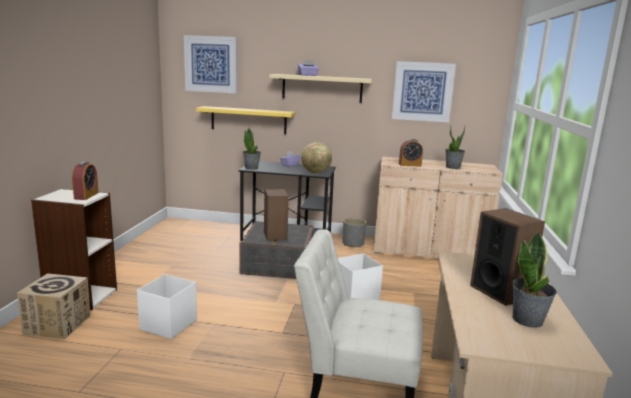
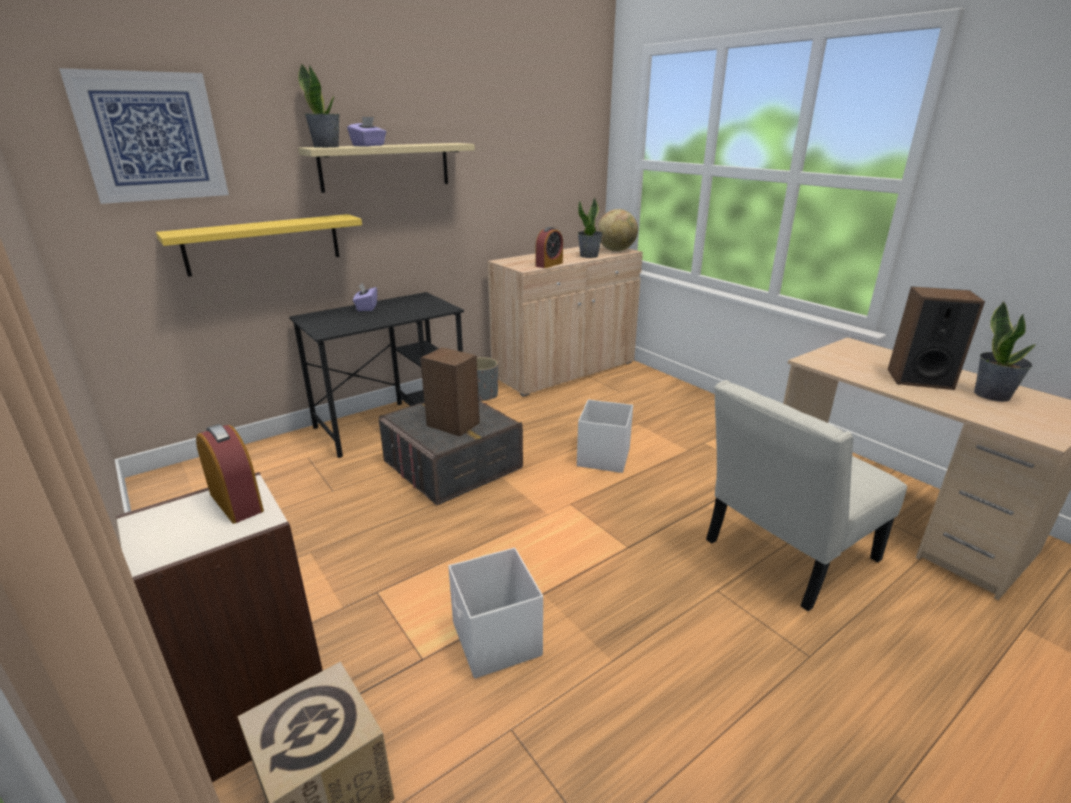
camera: 45 degrees left, 10 degrees up
(251, 168) = (329, 330): potted plant -> potted plant (326, 147)
(316, 172) = (431, 308): globe -> globe (616, 250)
(422, 91) = (522, 156): picture -> none

